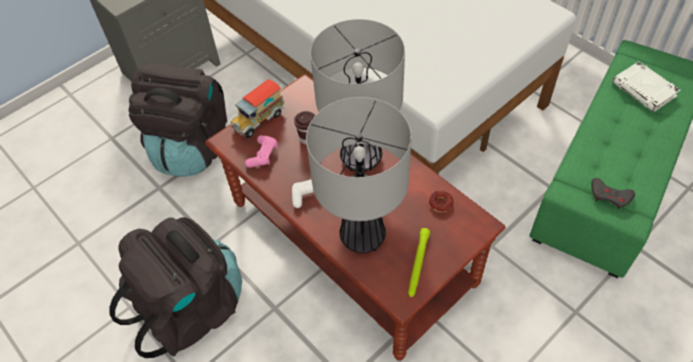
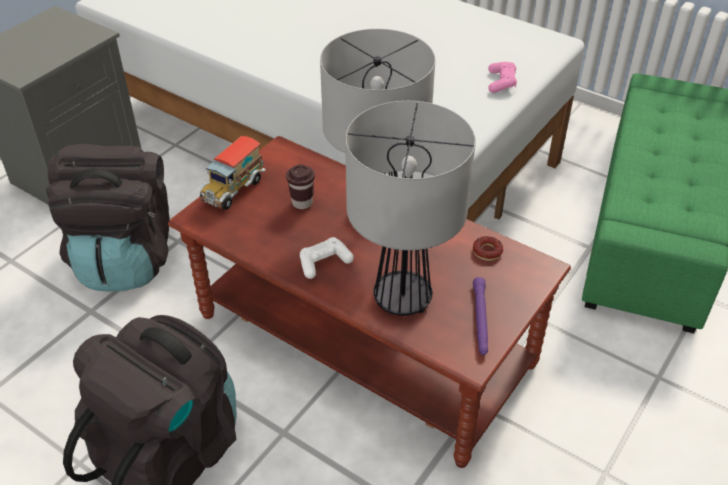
camera: 15 degrees left, 10 degrees down
(263, 155) = (249, 227): pink game controller -> pink game controller (501, 82)
(418, 265) = (480, 320): green flashlight -> purple flashlight
(610, 196) = (673, 227): grey game controller -> none
(644, 90) = (674, 118): white book -> none

